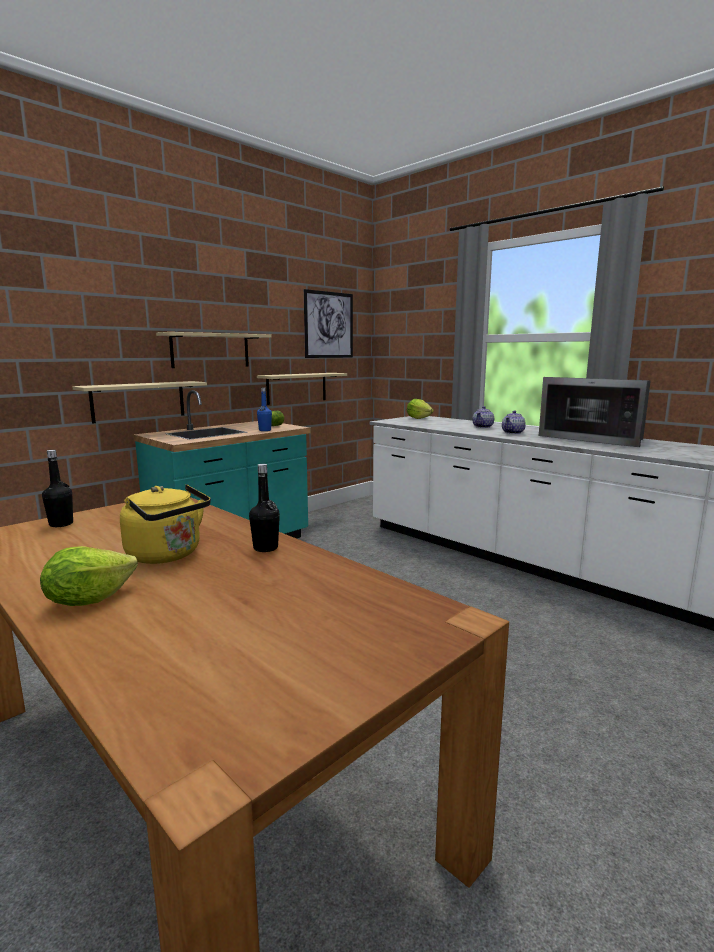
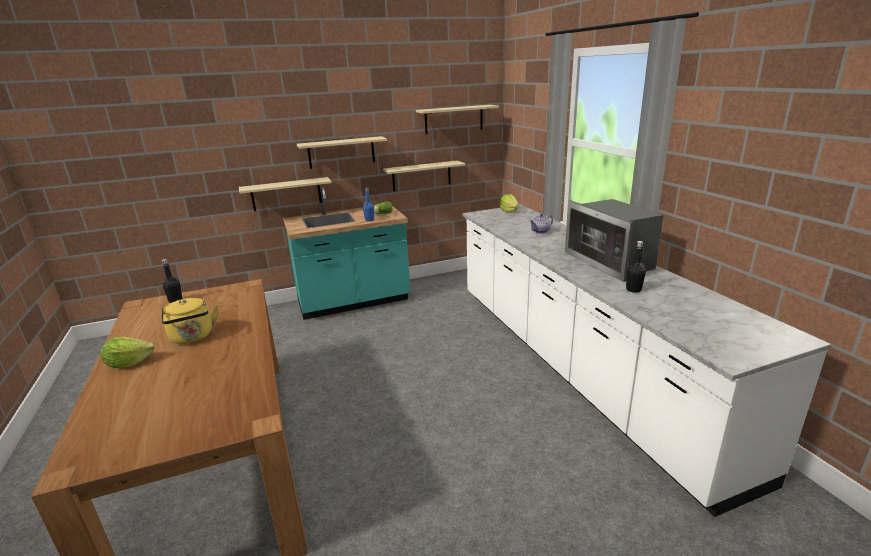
camera: 25 degrees right, 10 degrees up
(265, 548) = (243, 342): black bottle -> black bottle (633, 290)
(329, 325) = (454, 119): picture -> beige shelf
(513, 432) = (550, 244): teapot -> none

